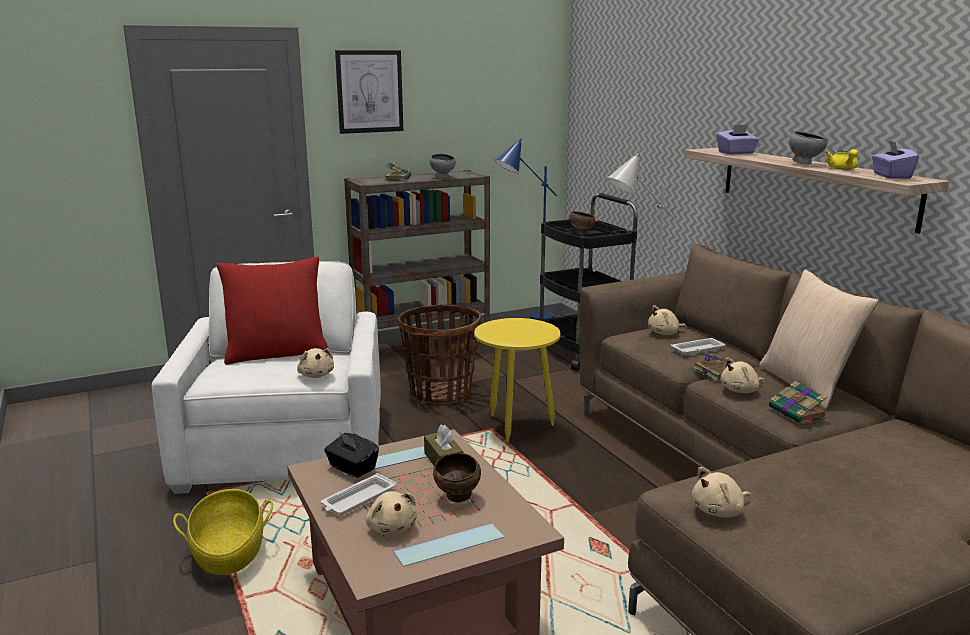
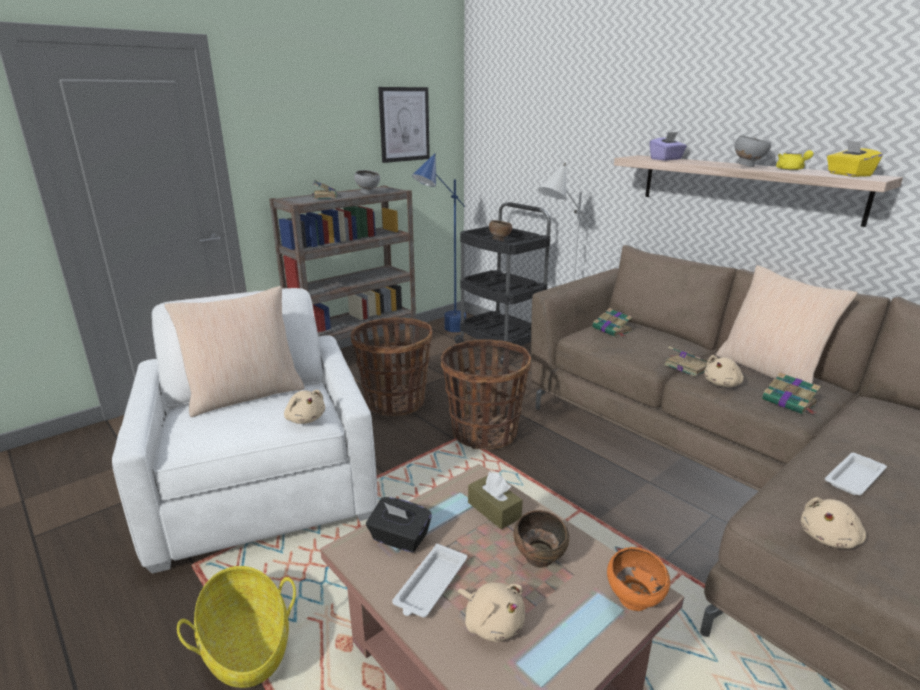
camera: 15 degrees left, 5 degrees up
(277, 353) = (245, 395): red pillow -> beige pillow
(369, 91) = (287, 107): picture -> picture (404, 124)
(516, 429) = (483, 433): yellow side table -> basket
(516, 534) = (634, 603): none -> orange bowl
(665, 333) = (612, 330): beige plush toy -> book
(698, 349) = (653, 344): white tray -> white tray (854, 477)
(891, 176) = (848, 175): purple tissue box -> yellow tissue box

